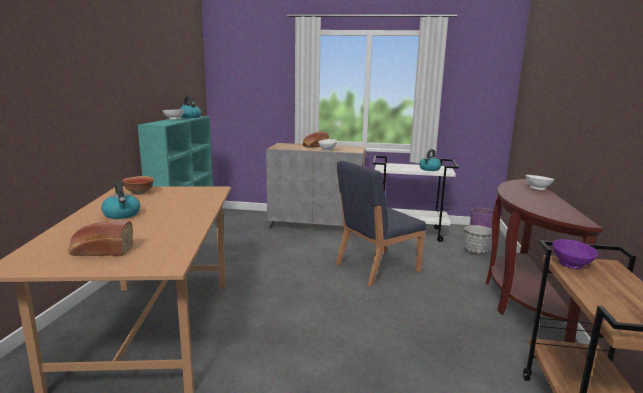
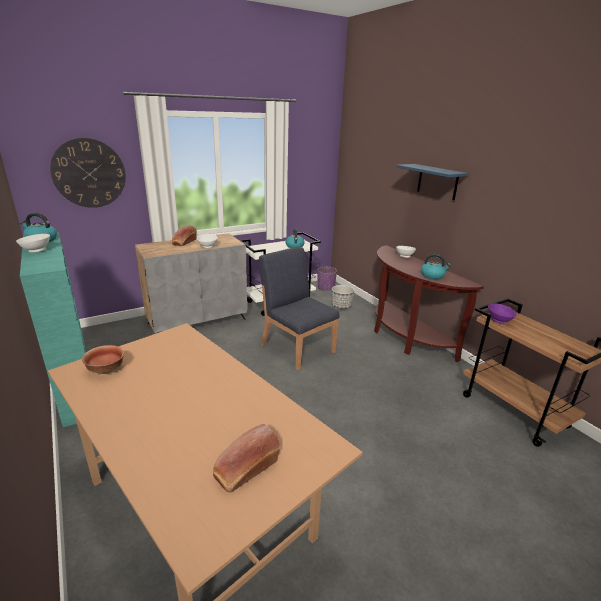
camera: 40 degrees left, 10 degrees up
(122, 215) = (158, 411): kettle -> kettle (432, 275)
(257, 81) = (89, 173): none -> wall clock
(376, 267) = (297, 348): blue chair -> blue chair turned 120 degrees clockwise
(581, 87) = (437, 182): none -> blue shelf

